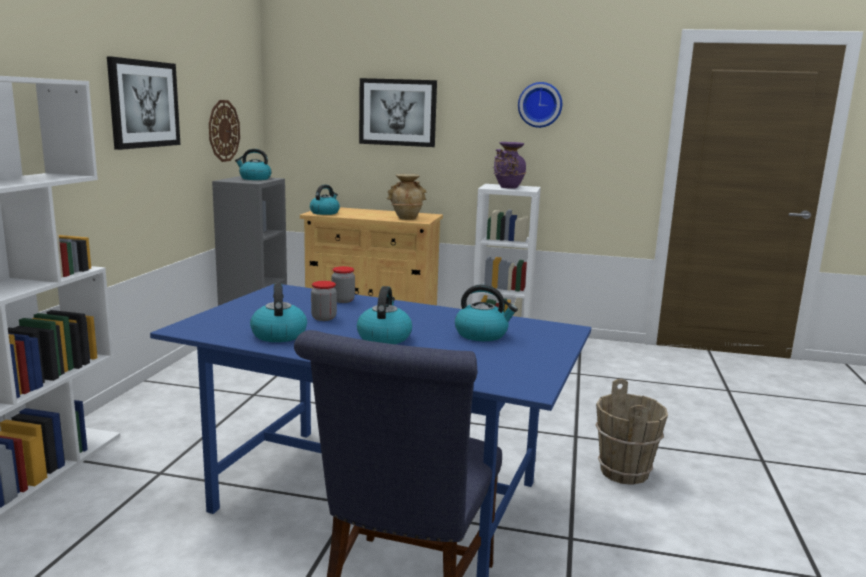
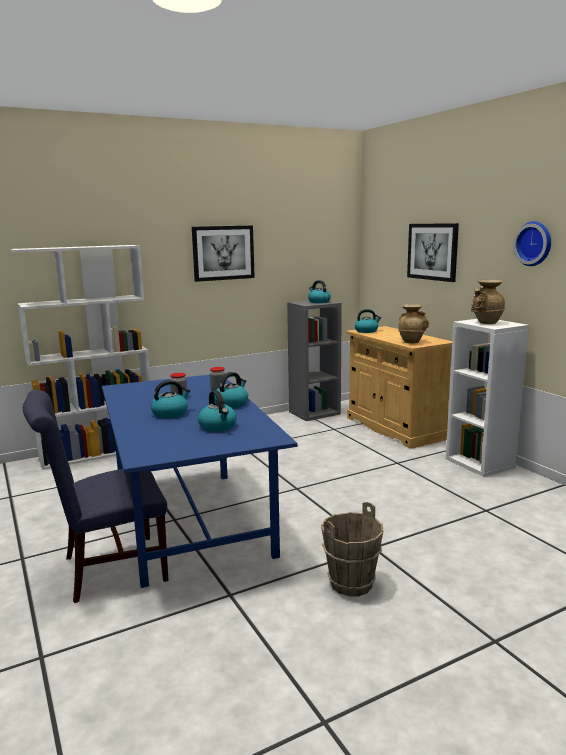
camera: 50 degrees right, 0 degrees up
(223, 131) = (307, 267): wall clock -> none
(278, 334) = (136, 399): kettle -> kettle (231, 404)
(507, 187) = (486, 323): purple vase -> beige vase

